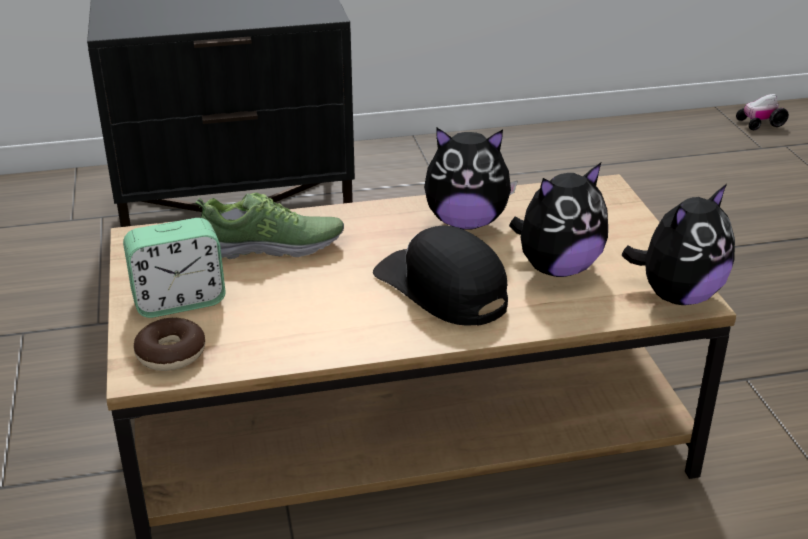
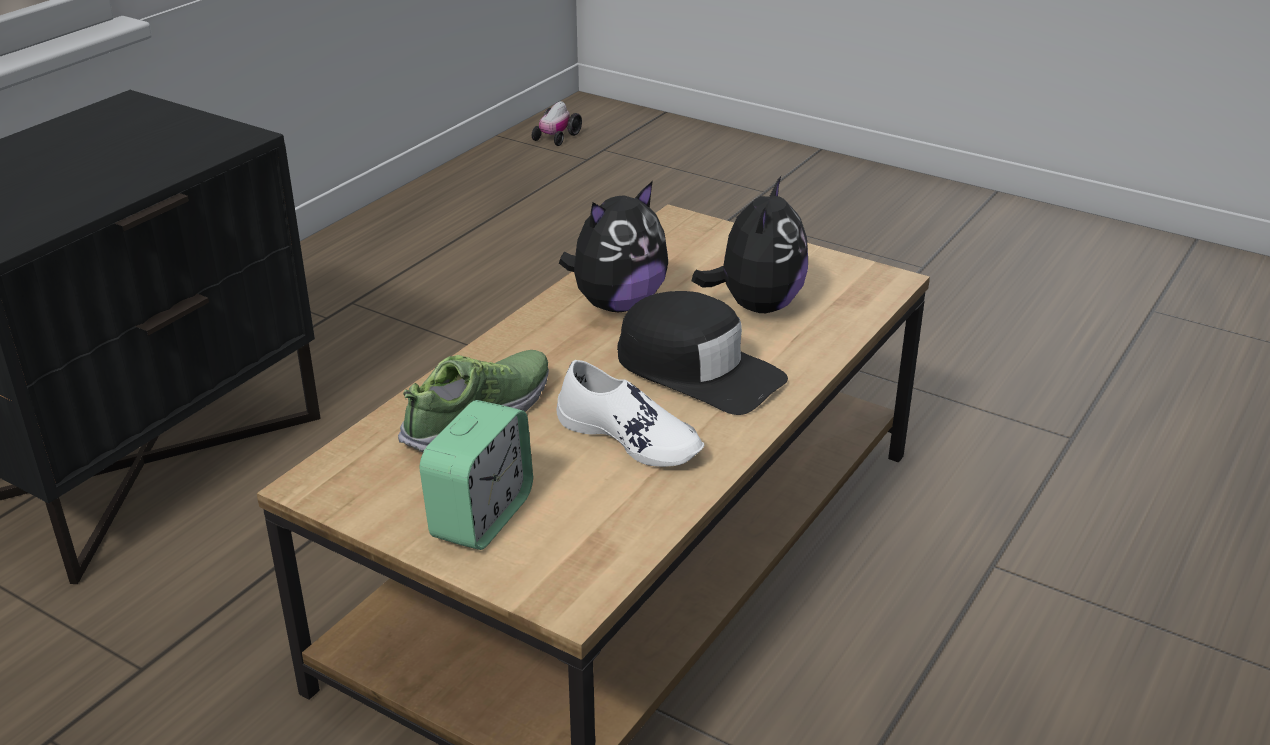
camera: 45 degrees left, 0 degrees up
(171, 354) = (567, 566): donut -> none
(329, 305) = (630, 437): none -> white shoe
(442, 288) = (698, 370): black cap -> black cap turned 150 degrees counterclockwise
(677, 295) = (873, 282): plush toy -> none

